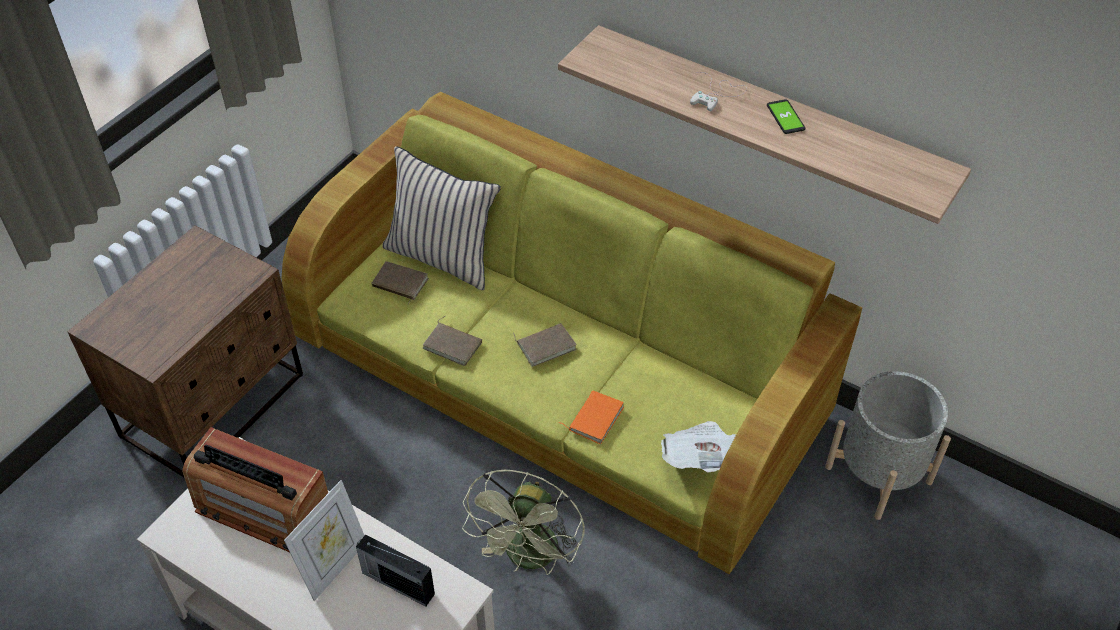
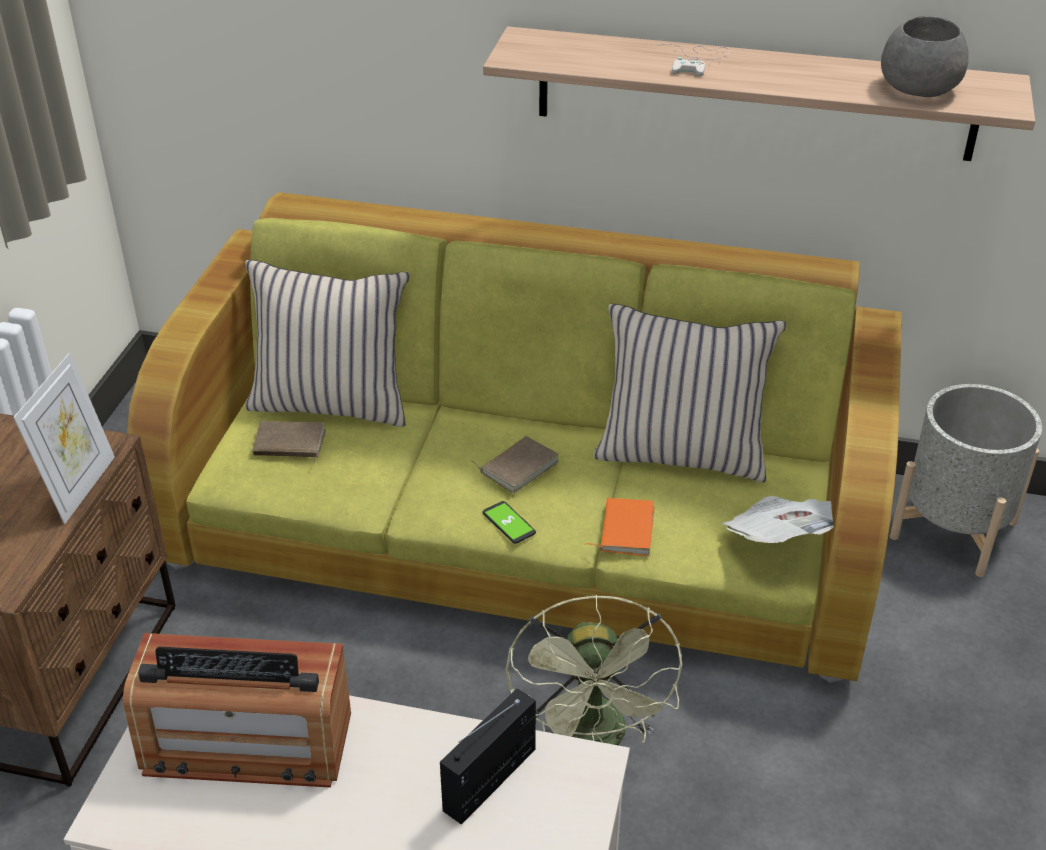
camera: 20 degrees left, 10 degrees down
(334, 566) = (390, 785): picture frame -> picture frame (80, 487)
(397, 582) = (492, 778): radio -> radio turned 120 degrees clockwise
(453, 344) = (398, 493): brown book -> none
(668, 367) = (681, 453): none -> beige pillow
(785, 117) = (791, 67): phone -> phone (509, 523)
(871, 161) = (919, 87): none -> grey bowl

